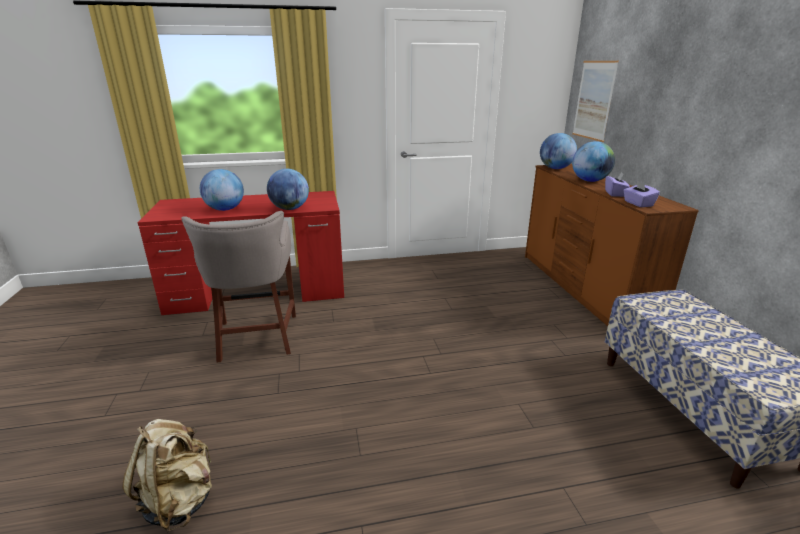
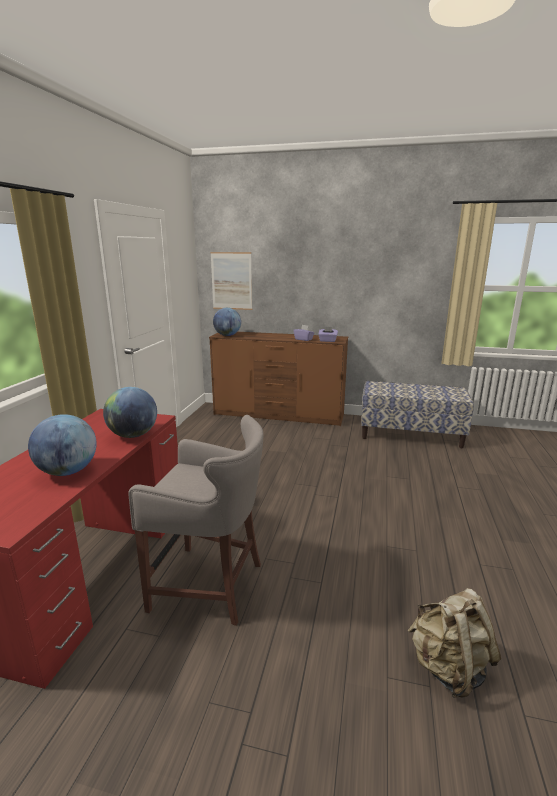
camera: 65 degrees left, 5 degrees down
(589, 181) = (269, 337): globe -> none

